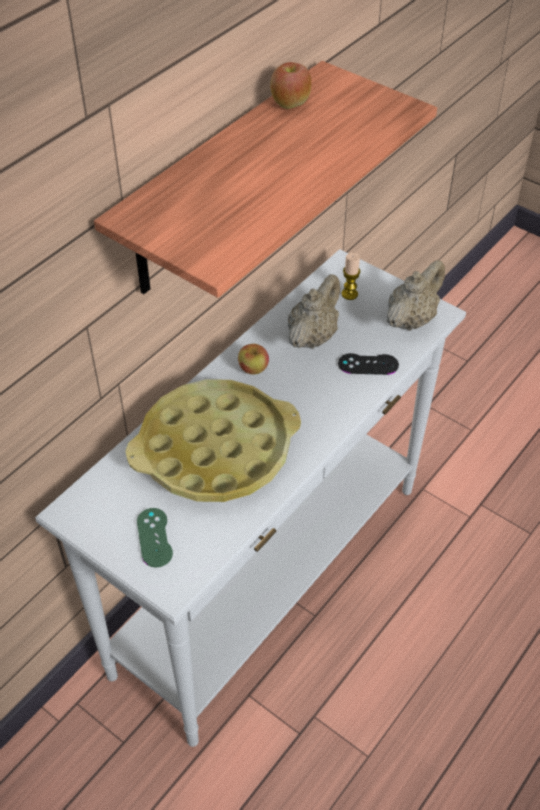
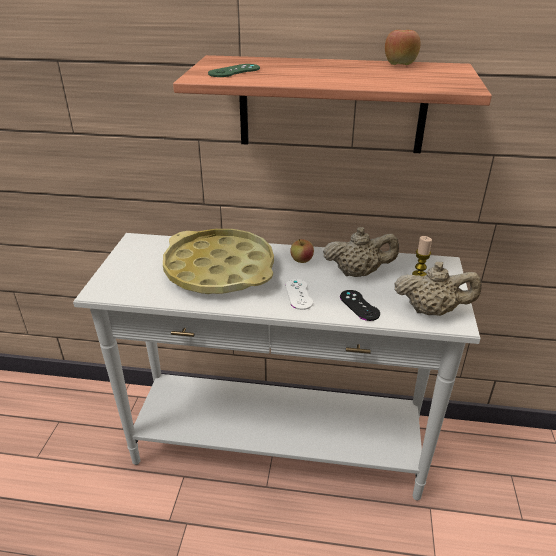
camera: 60 degrees right, 15 degrees down
(154, 537) = (132, 272): green game controller -> green game controller (234, 71)
(316, 401) = (299, 294): none -> white game controller

